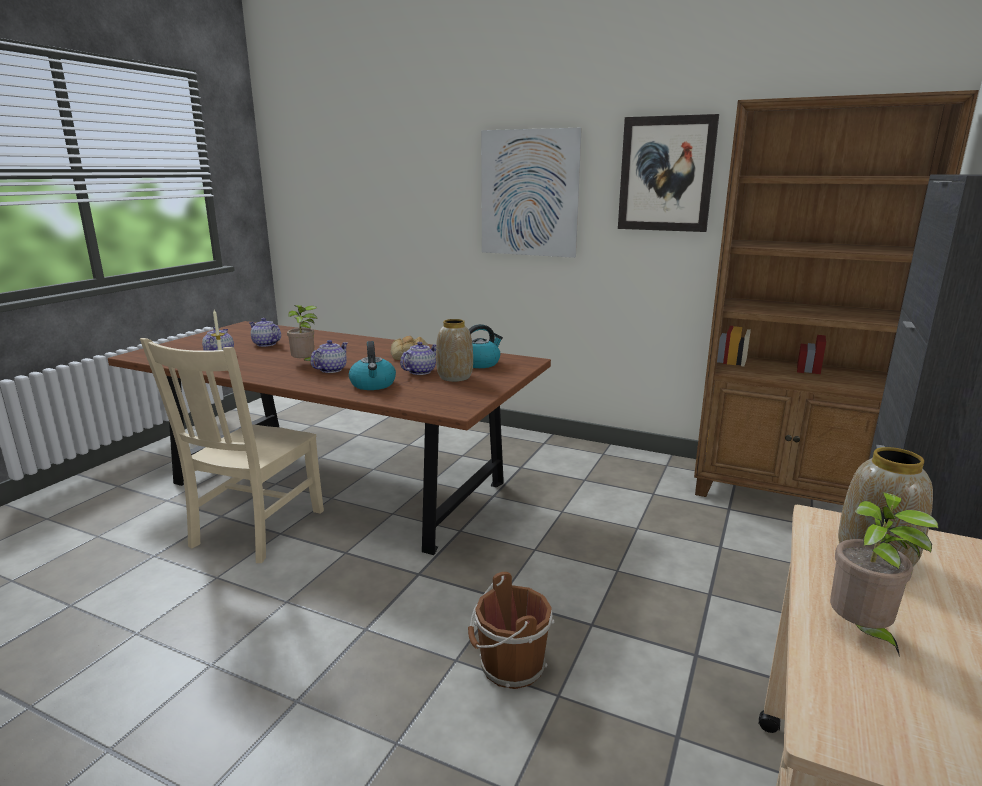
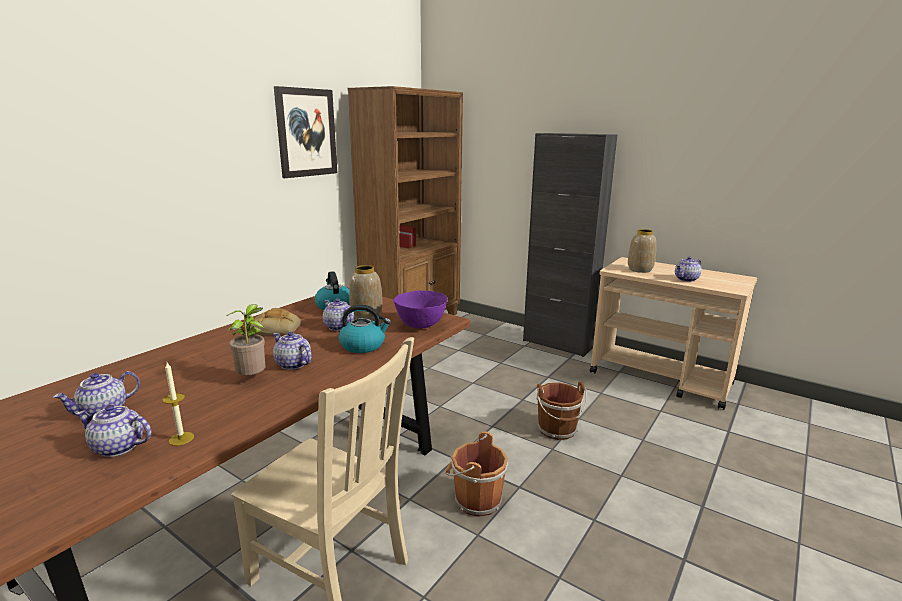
camera: 80 degrees left, 0 degrees up
(341, 595) = (475, 500): none -> brown bucket
(432, 400) = (420, 326): none -> purple bowl
(529, 193) = (201, 154): picture -> none
(861, 633) = (686, 279): potted plant -> teapot

